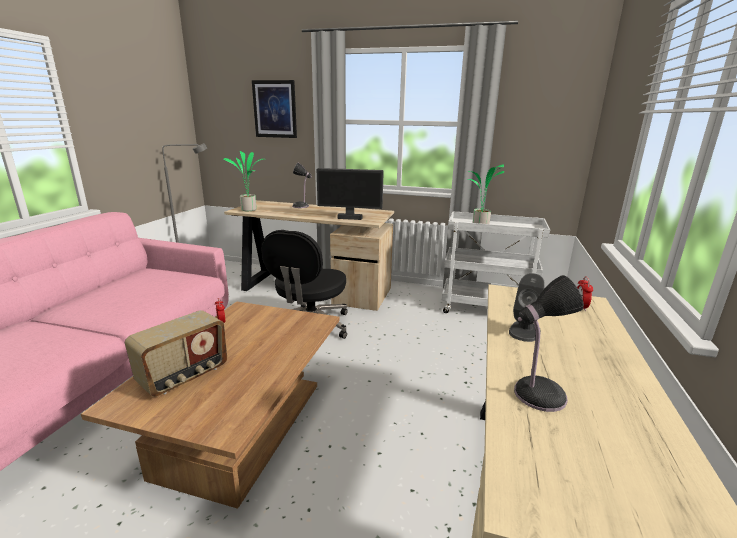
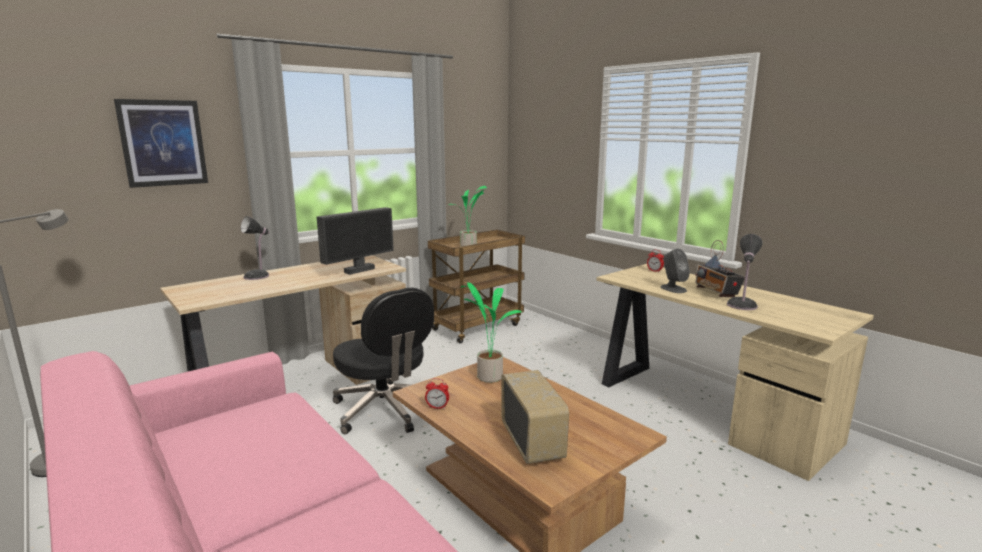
camera: 55 degrees left, 5 degrees down
(249, 209) = (206, 298): potted plant -> potted plant (489, 376)
(486, 308) = (477, 326): white cart -> brown cart
(566, 364) = (716, 293): none -> radio

